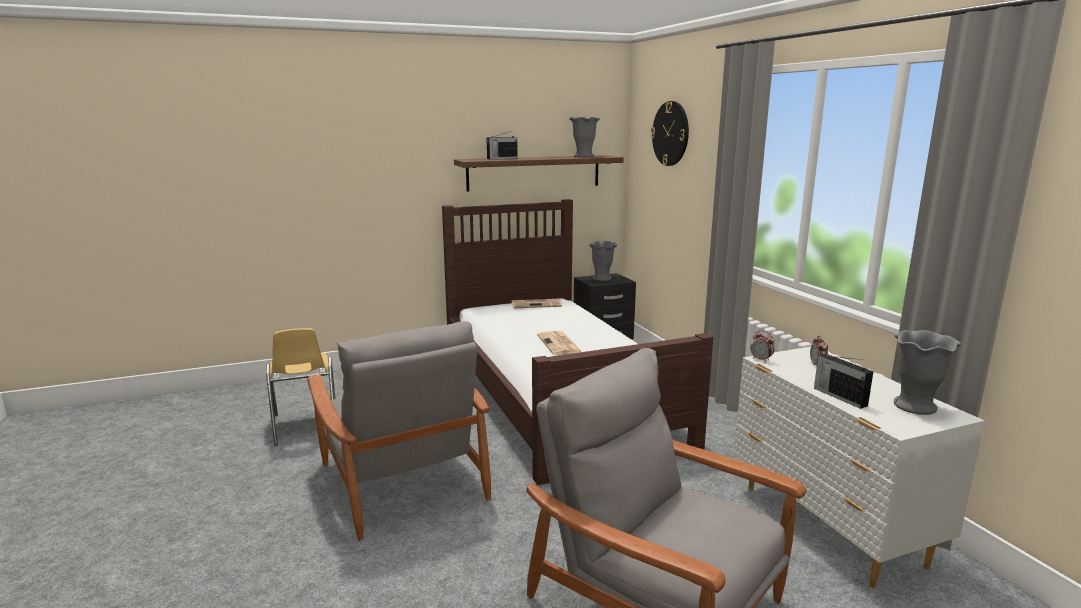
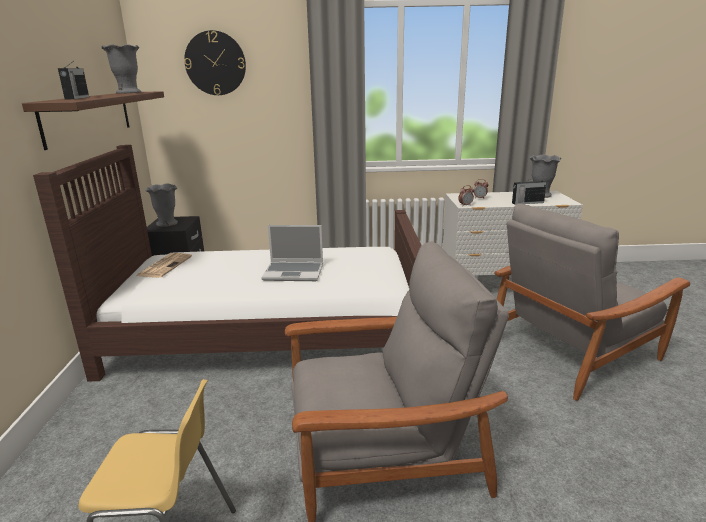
camera: 70 degrees left, 5 degrees up
(560, 344) = (294, 272): newspaper -> laptop

